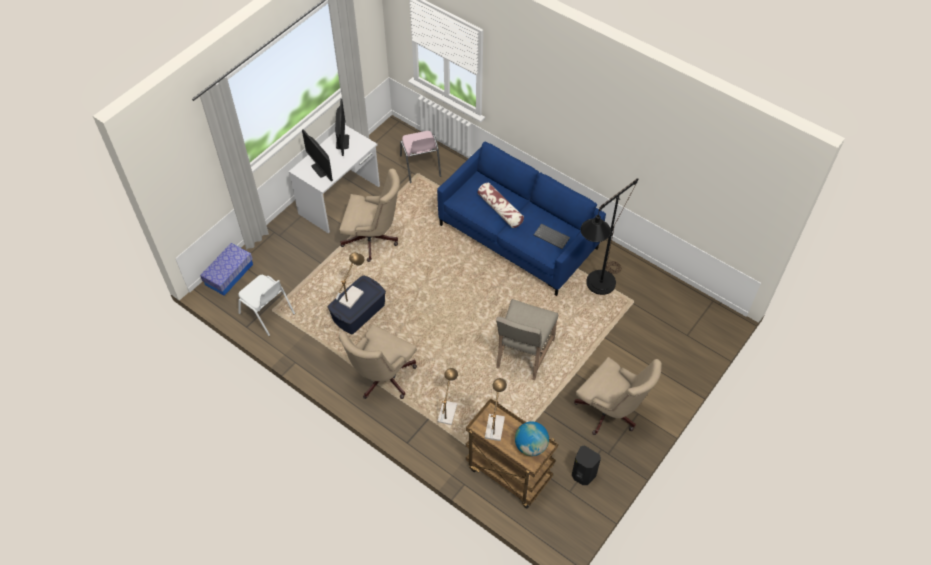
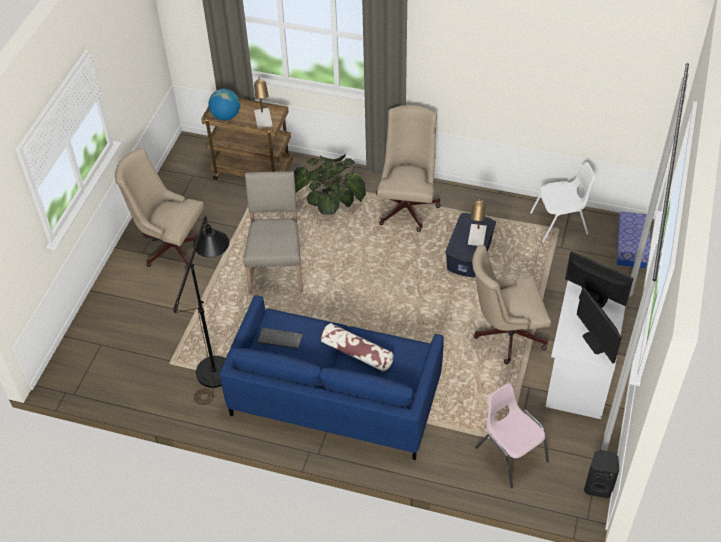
camera: 160 degrees right, 5 degrees down
(267, 313) = (560, 224): white chair -> white chair turned 150 degrees clockwise
(447, 410) = (330, 200): table lamp -> potted plant
(582, 475) = (184, 190): black speaker -> black speaker (598, 486)

